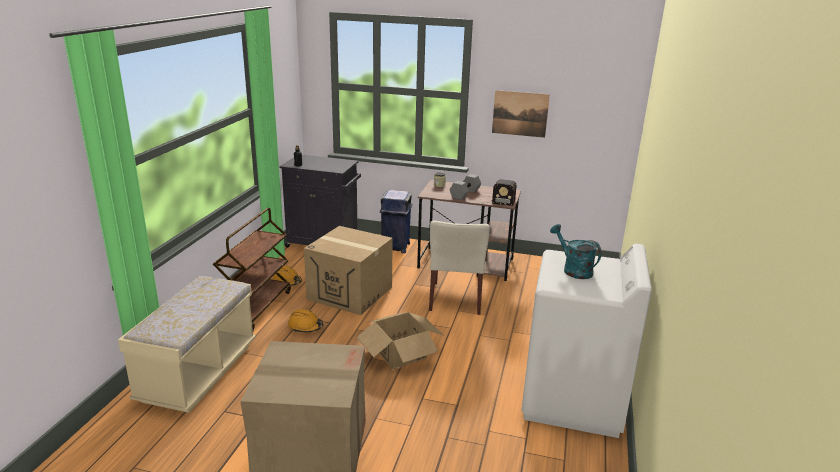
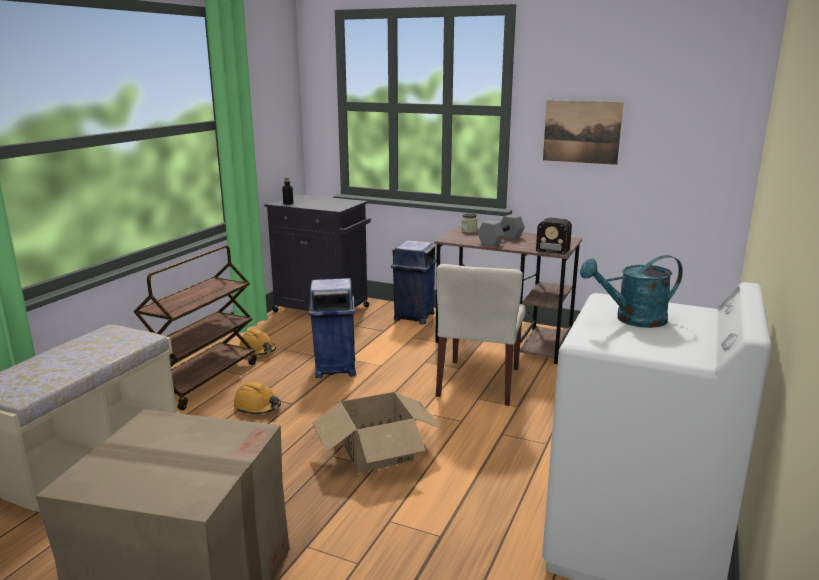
camera: 10 degrees right, 5 degrees down
(350, 293) = (334, 368): cardboard box -> blue trash can
(573, 270) = (632, 319): turquoise watering can -> turquoise watering can turned 75 degrees counterclockwise

